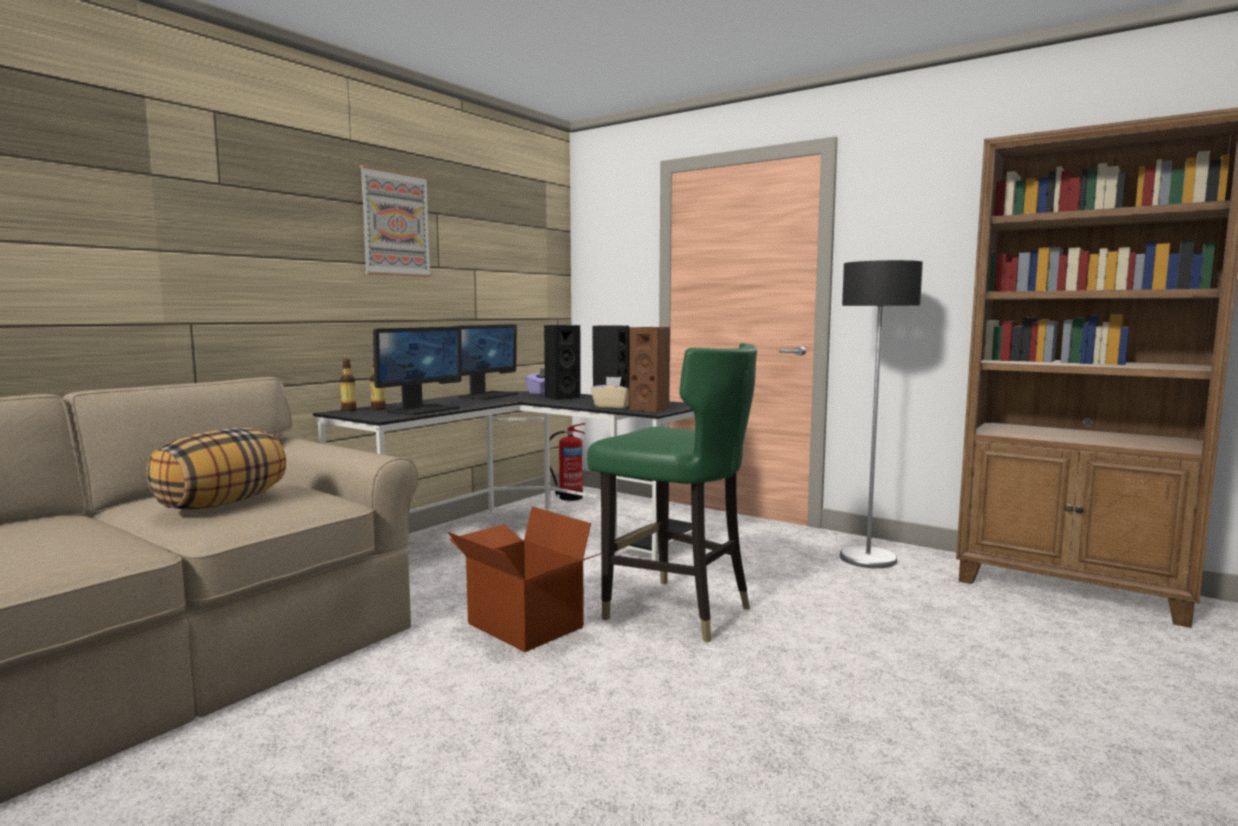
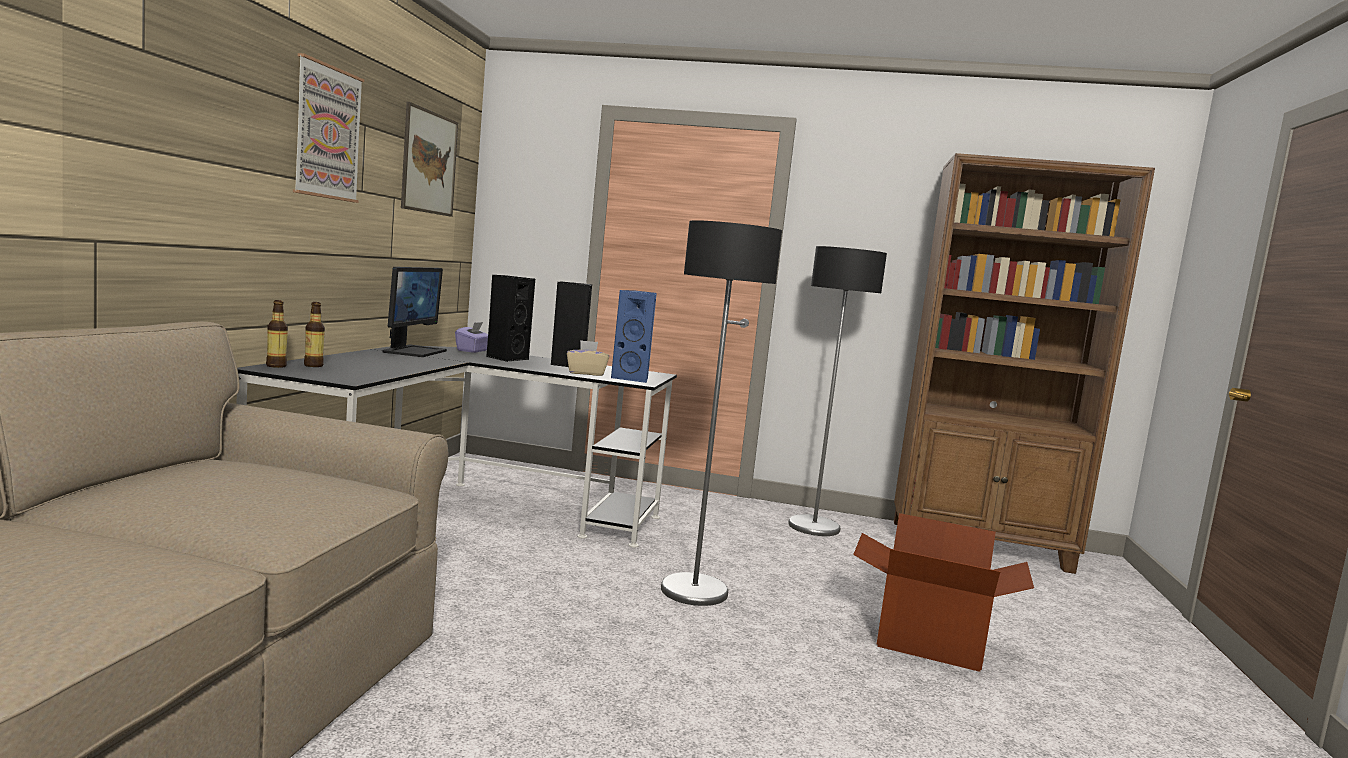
camera: 25 degrees left, 0 degrees up
(222, 503) = (238, 497): pillow -> none
(423, 410) = (376, 369): monitor -> none
(510, 237) = (429, 162): none -> picture
(523, 626) = (557, 621): cardboard box -> cardboard box (928, 643)
(569, 497) = (470, 468): fire extinguisher -> none
(651, 409) = (632, 378): brown speaker -> blue speaker
(676, 611) = (694, 591): green chair -> floor lamp

